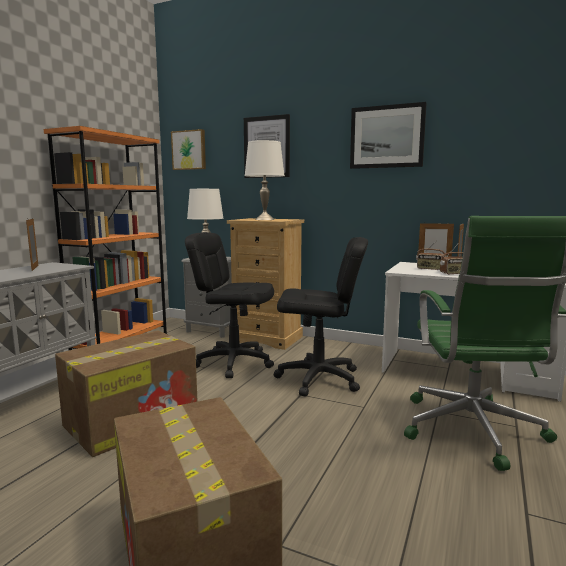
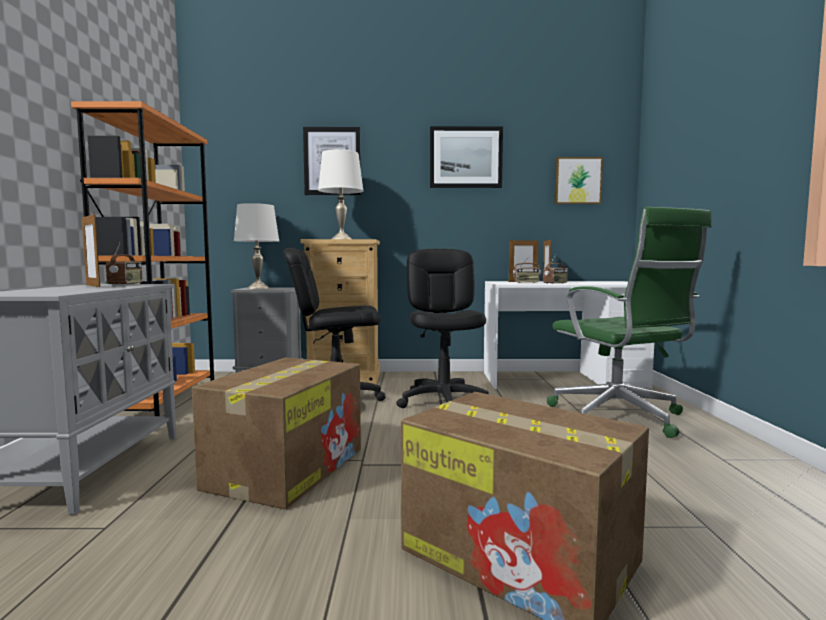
camera: 25 degrees left, 5 degrees down
(61, 266) = (126, 284): none -> radio
(189, 150) = (226, 160): picture -> picture (577, 181)
(319, 379) = (444, 402): black office chair -> black office chair turned 75 degrees counterclockwise

